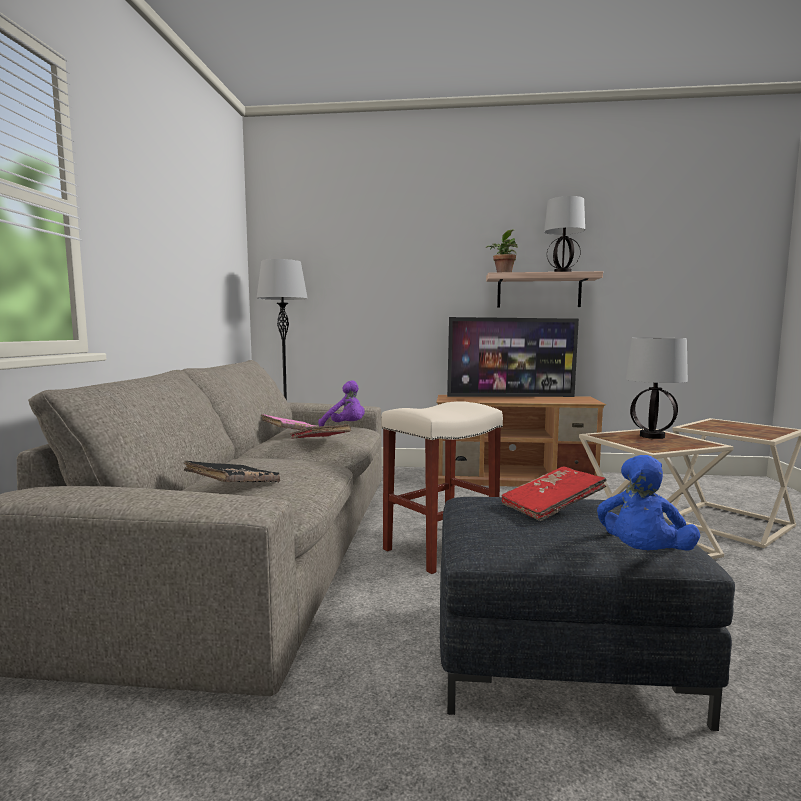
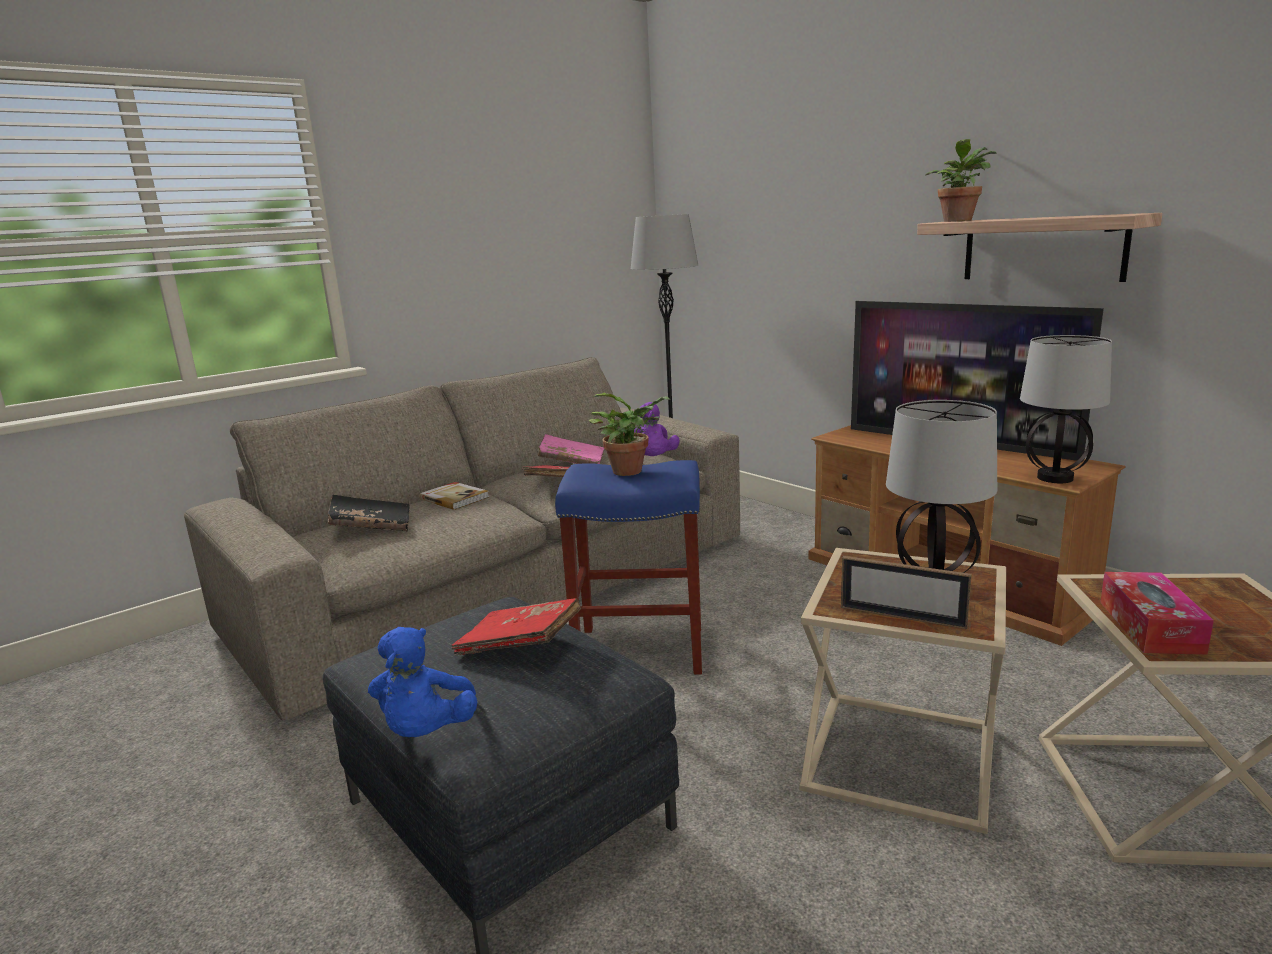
camera: 45 degrees right, 10 degrees up
(256, 461) = (455, 498): none -> book
(441, 407) = (631, 471): none -> potted plant
(441, 547) = (642, 649): beige stool -> blue stool
(563, 272) = (1068, 216): table lamp -> table lamp (1055, 478)
(642, 555) = (426, 732): blue plush toy -> blue plush toy turned 75 degrees counterclockwise
(680, 446) = (902, 617): none -> picture frame
(741, 433) = (1150, 626): none -> tissue box

